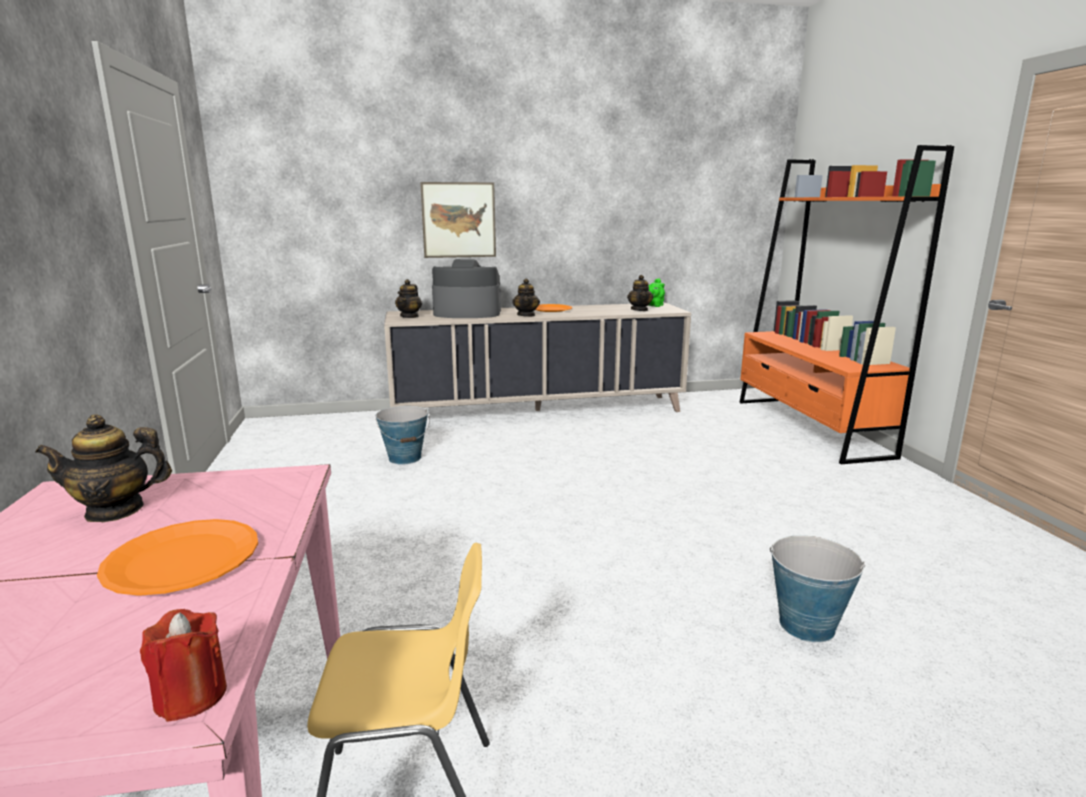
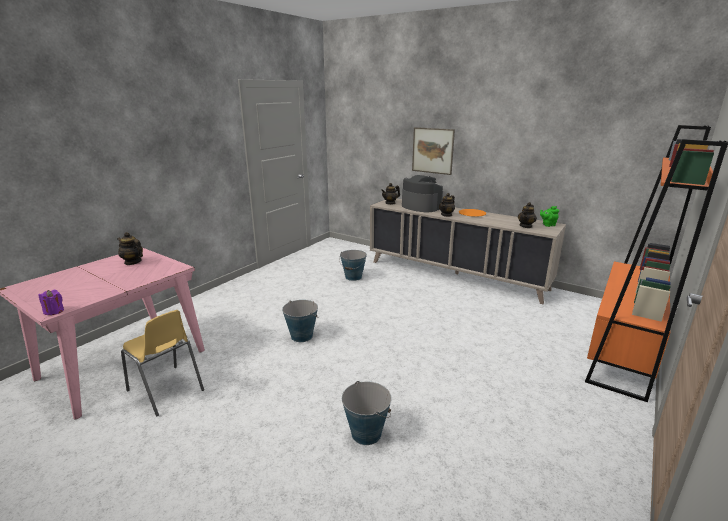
camera: 45 degrees right, 5 degrees up
(183, 559) = (113, 281): orange plate -> none
(191, 696) = (54, 311): red candle -> purple candle
(486, 565) = (301, 336): none -> bucket

